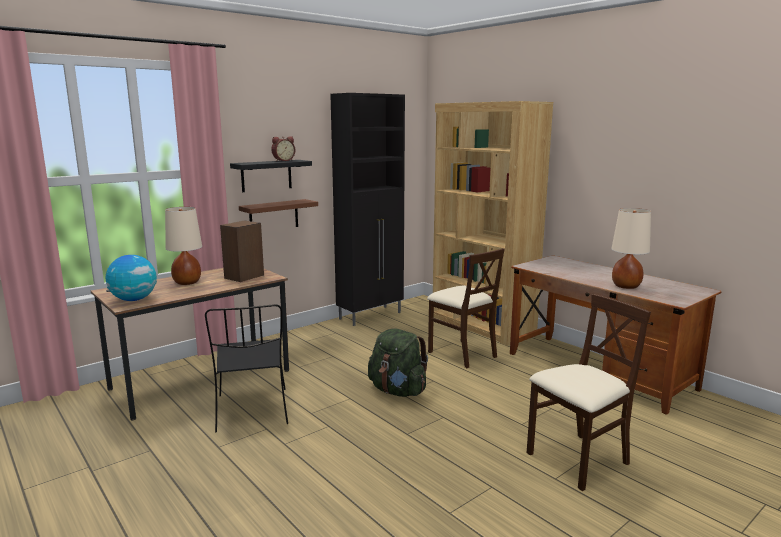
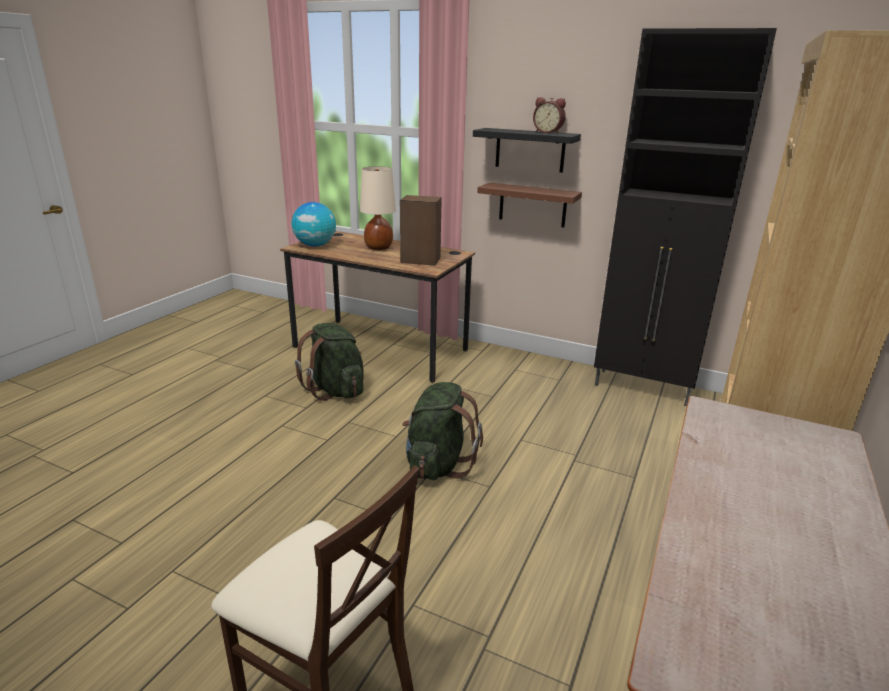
camera: 65 degrees right, 10 degrees up
(252, 411) = (335, 390): black chair -> green backpack
(462, 353) = (605, 494): beige chair -> none
(625, 286) = (719, 558): beige table lamp -> none

